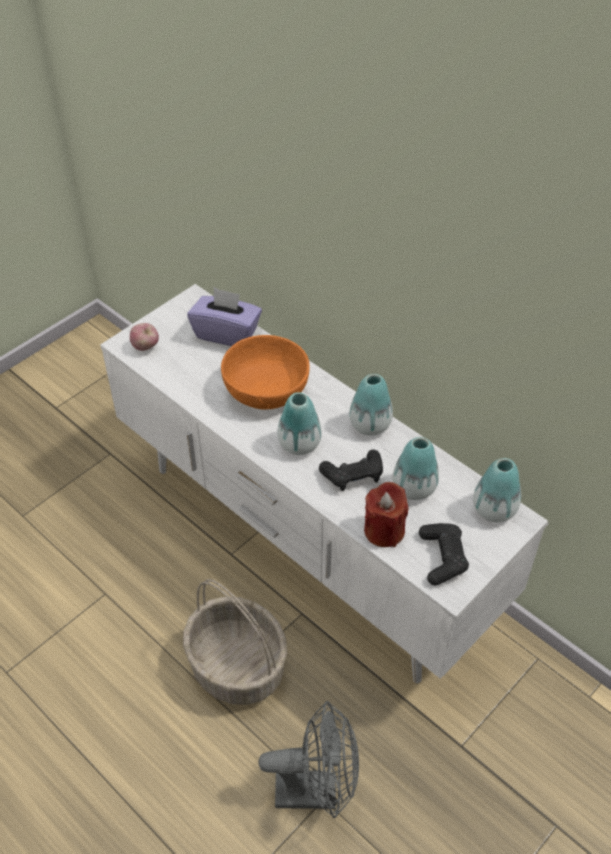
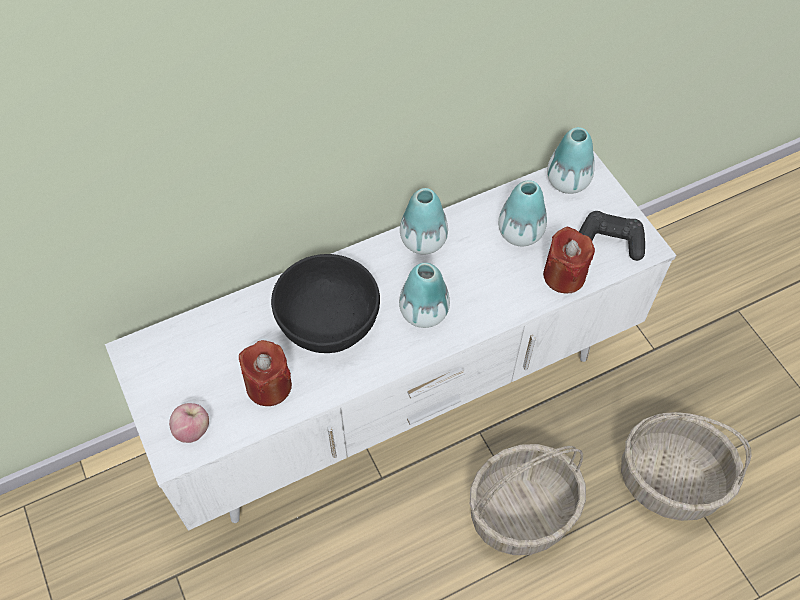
camera: 70 degrees left, 10 degrees up
(195, 374) = (269, 386): none -> red candle
(227, 333) = (216, 333): purple tissue box -> none
(266, 389) = (328, 319): orange bowl -> black bowl
(316, 790) = (668, 480): grey fan -> basket
(353, 475) = (485, 278): black game controller -> none

